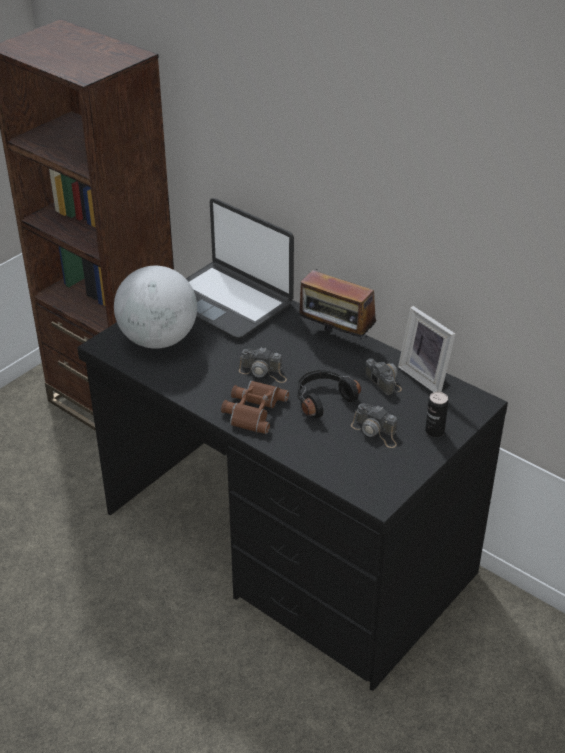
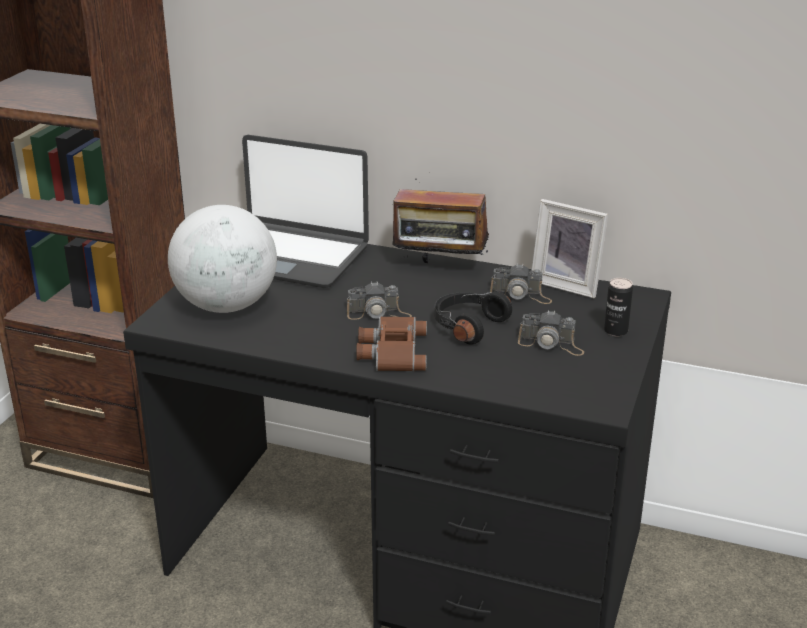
camera: 20 degrees left, 10 degrees down
(382, 379) = (521, 295): camera -> camera turned 150 degrees clockwise

